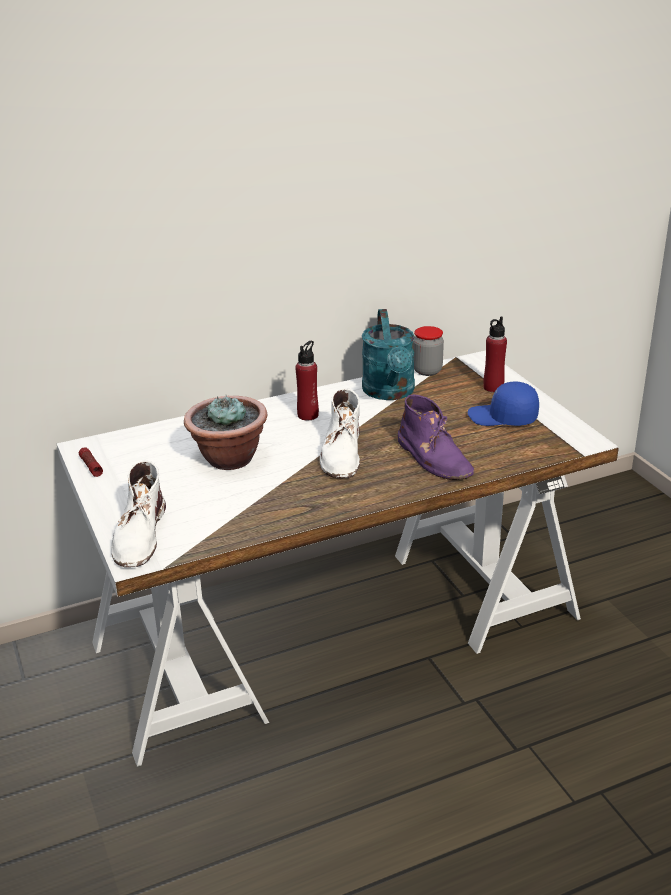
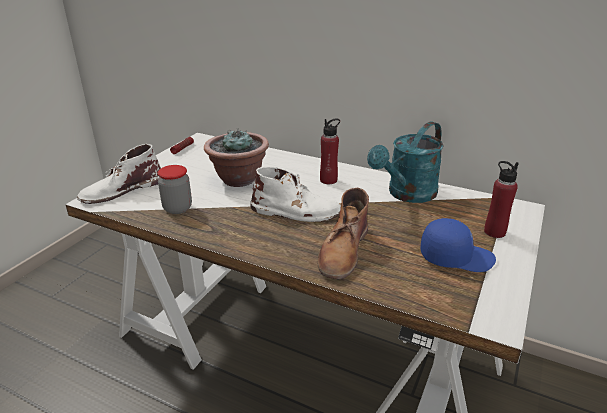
camera: 50 degrees right, 0 degrees up
(341, 454) = (296, 211): white boot -> white boot turned 135 degrees counterclockwise
(427, 371) = (464, 195): jar -> jar (177, 208)
(434, 458) = (343, 251): purple boot -> brown boot
(502, 418) = (455, 257): blue cap -> blue cap turned 120 degrees clockwise

